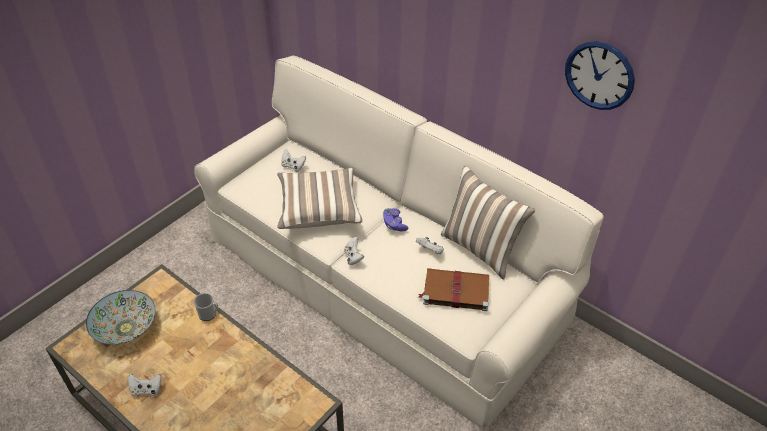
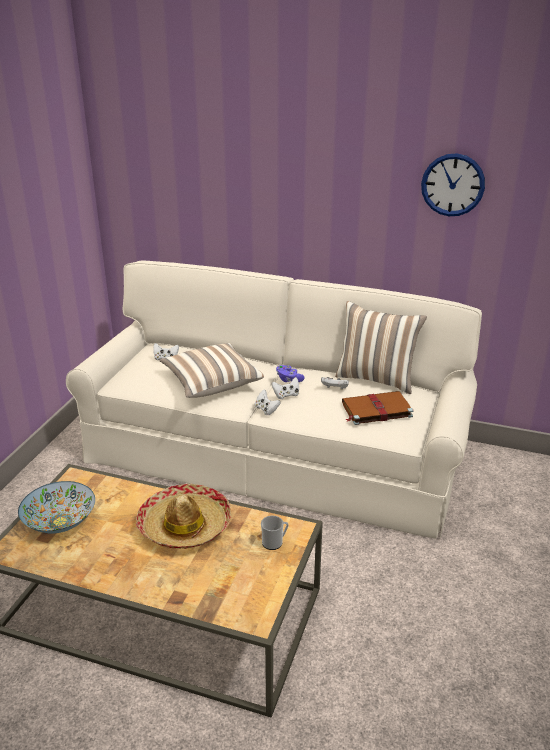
camera: 20 degrees left, 15 degrees down
(147, 390) = (115, 565): white game controller -> white game controller (286, 395)
(209, 314) = (145, 489): mug -> mug (274, 542)
(222, 366) = (185, 525): none -> hat

